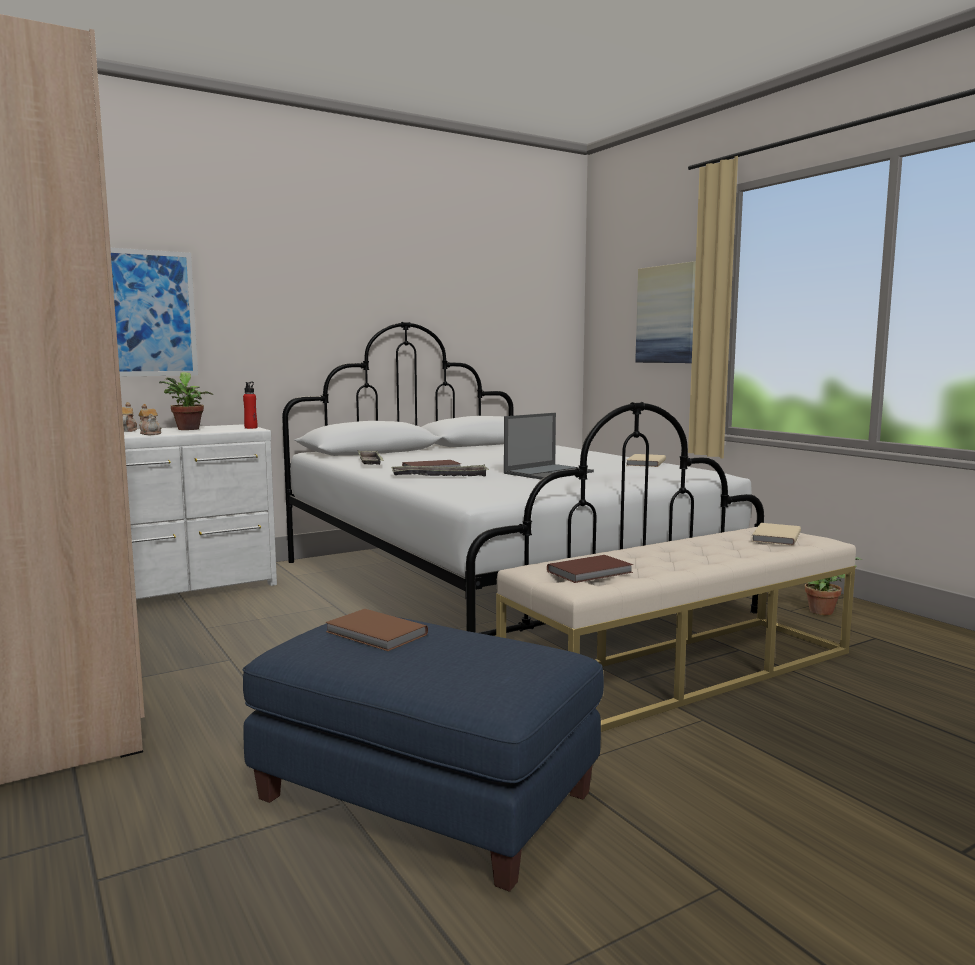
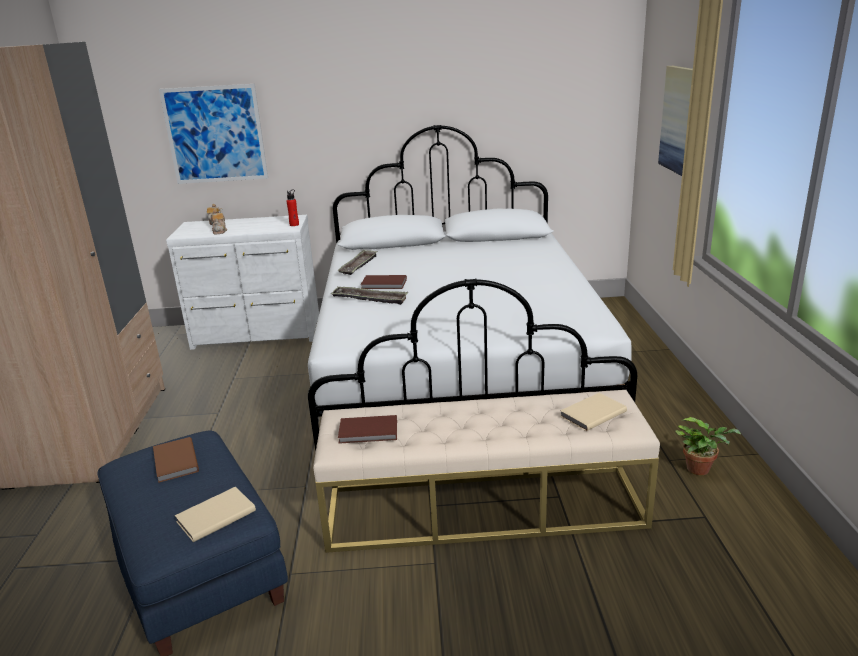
camera: 30 degrees right, 15 degrees up
(188, 429) = (253, 224): potted plant -> none
(549, 472) = (458, 305): laptop -> none
(644, 463) = (570, 296): beige book -> beige book (214, 516)

